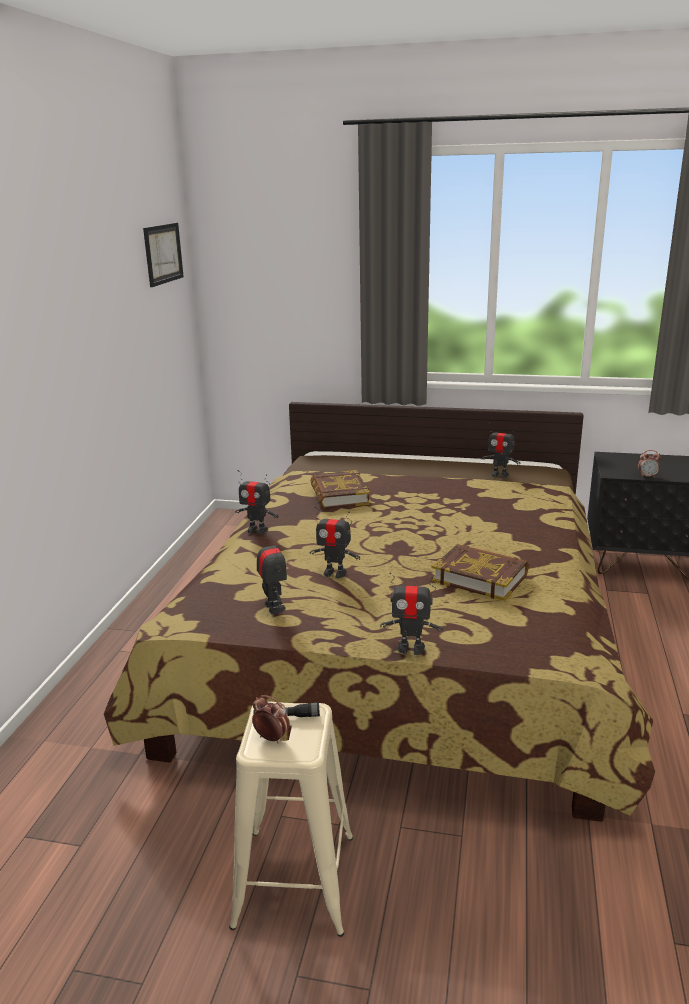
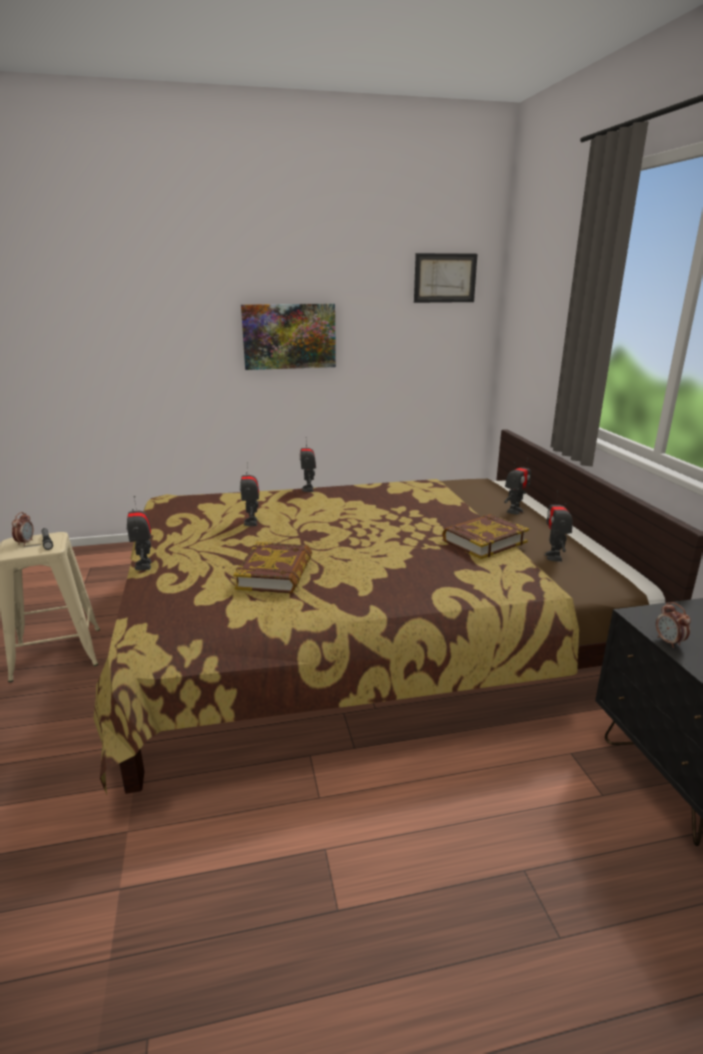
camera: 65 degrees right, 0 degrees up
(74, 359) = (289, 336): none -> picture
(274, 607) = (190, 515): toy robot -> toy robot (514, 511)
(339, 495) = (400, 499): book -> book (484, 541)

